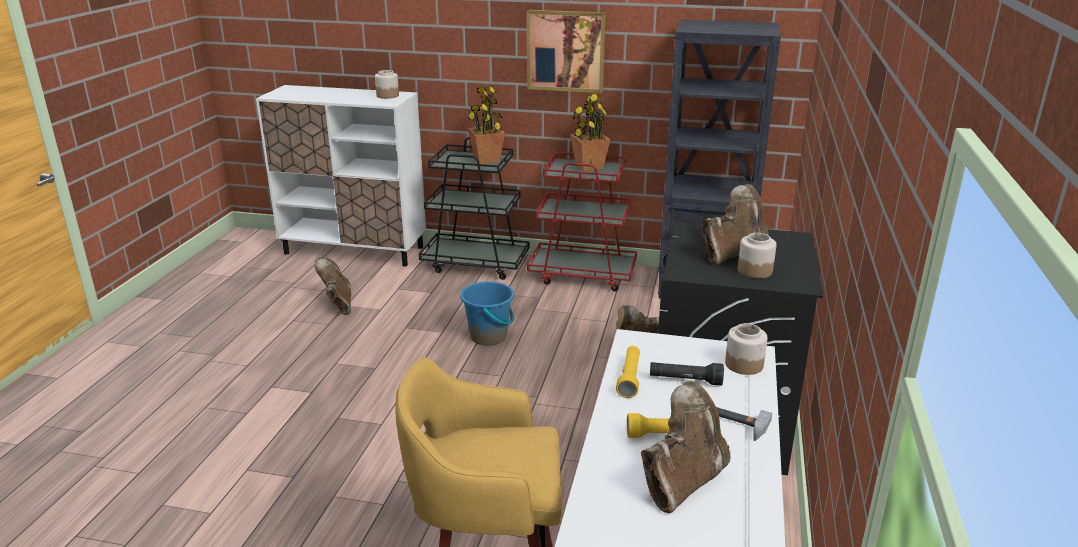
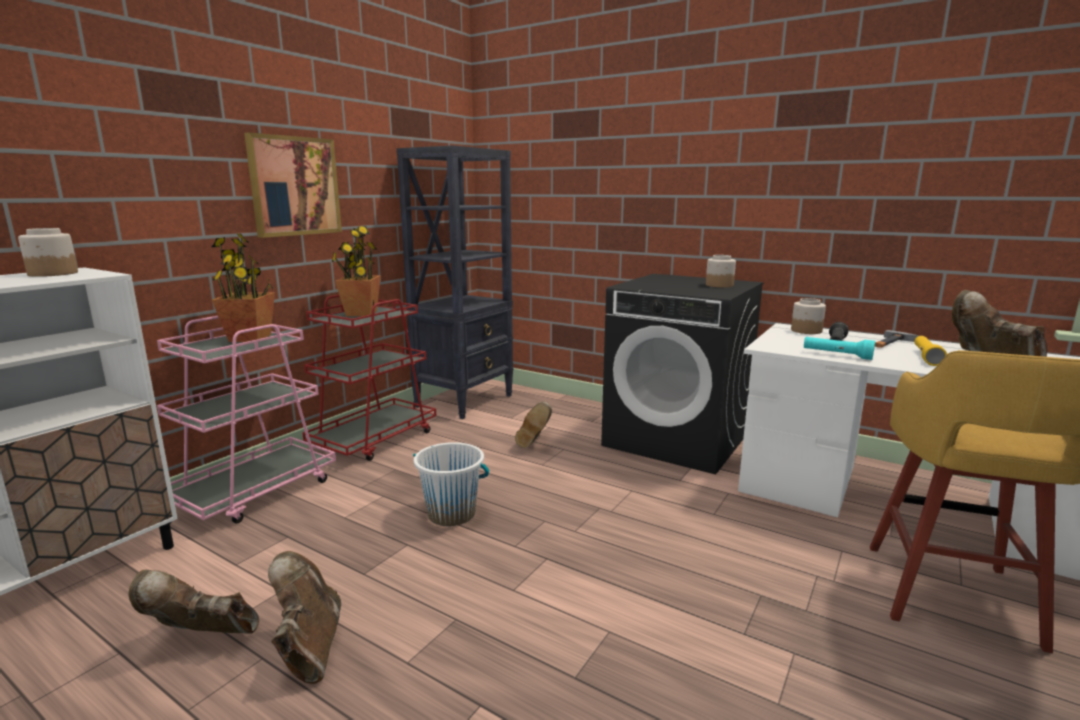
camera: 70 degrees left, 10 degrees down
(476, 264) = (256, 492): black cart -> pink cart
(489, 336) = (452, 514): blue bucket -> white bucket
(629, 378) = (837, 355): yellow flashlight -> turquoise flashlight
(732, 253) = (684, 285): brown boot -> brown boot (309, 648)

